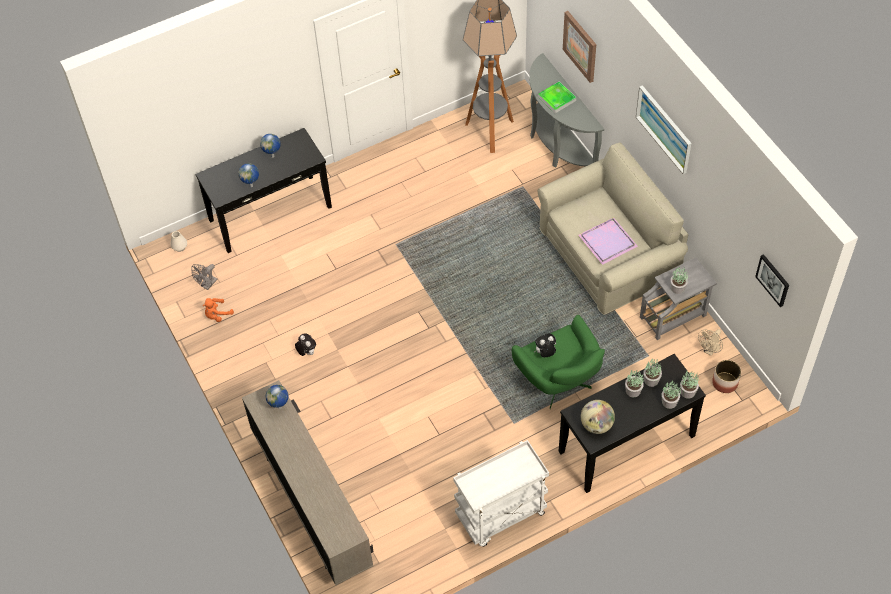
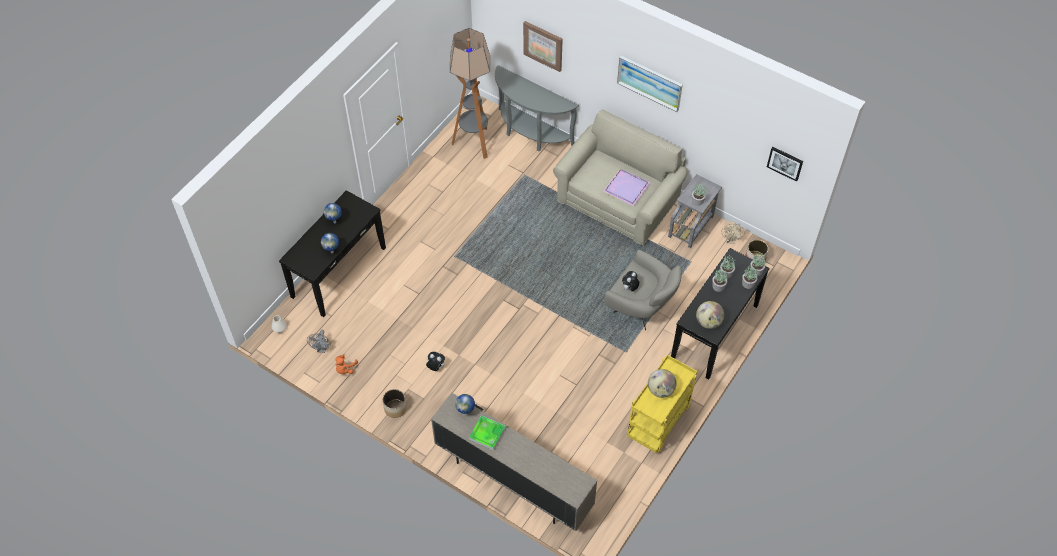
camera: 30 degrees left, 0 degrees up
(241, 376) = (395, 408): none -> planter
(497, 475) = (660, 390): none -> globe
(501, 516) = (658, 424): white cart -> yellow cart
(557, 99) = (530, 95): tray -> tray (487, 434)
(560, 383) = (641, 308): green armchair -> grey armchair

